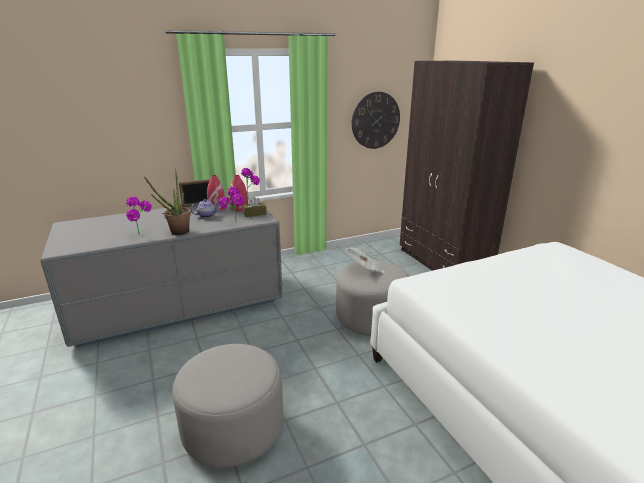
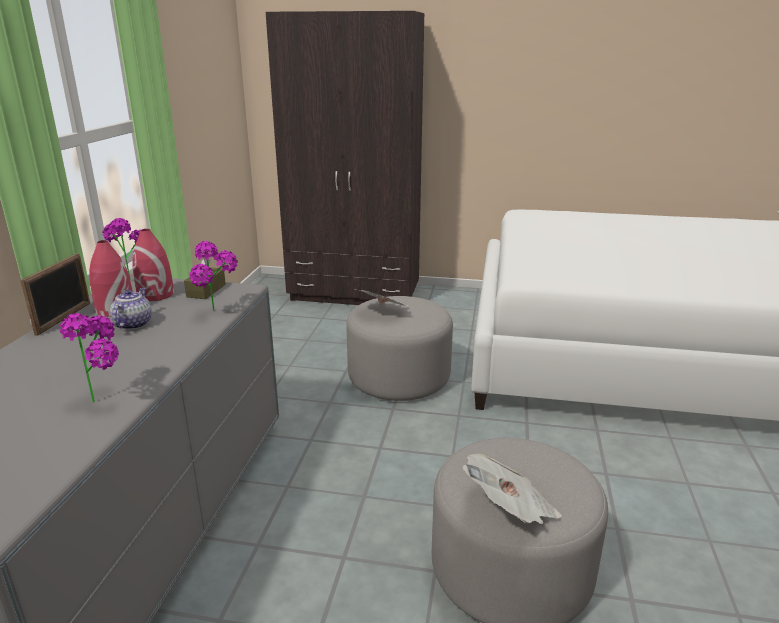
camera: 55 degrees left, 0 degrees up
(177, 233) = (164, 364): potted plant -> none
(195, 375) = (510, 510): none -> newspaper
(375, 120) = (205, 111): wall clock -> none

